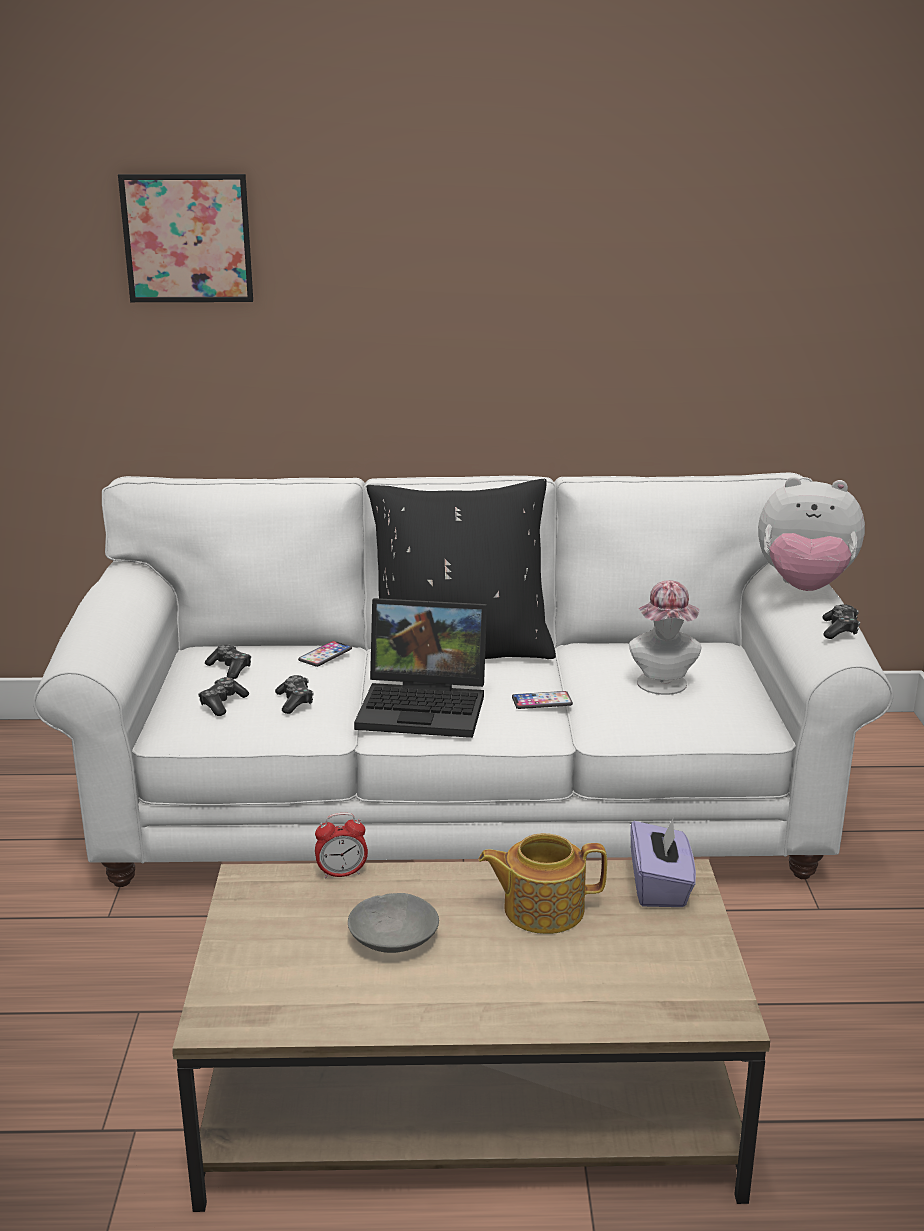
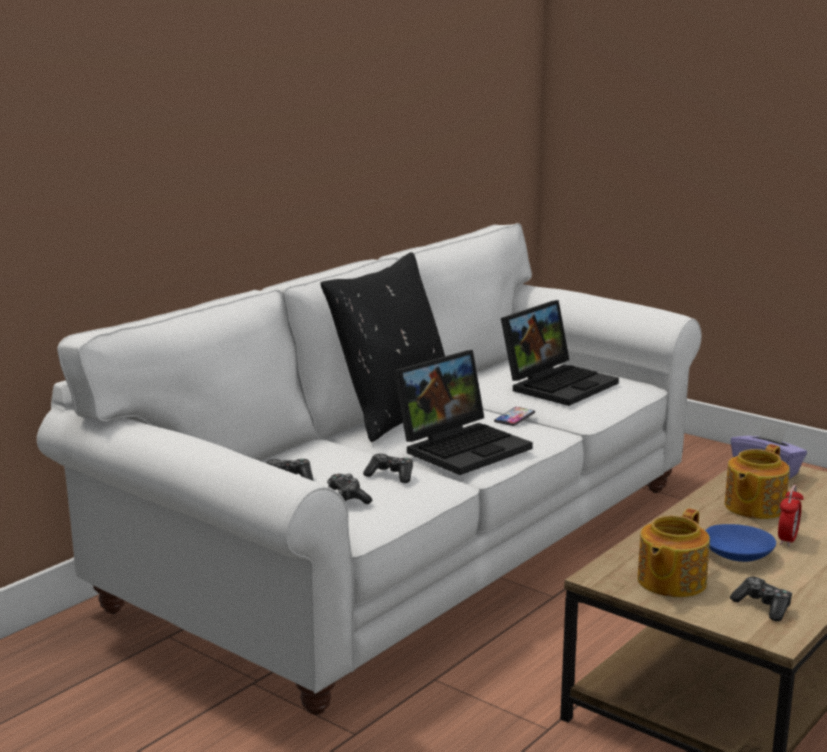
camera: 50 degrees left, 5 degrees down
(187, 238) = (81, 75): picture -> none
(278, 920) = (670, 582): none -> teapot
(325, 655) = (328, 446): phone -> none
(342, 873) = (634, 546): alarm clock -> alarm clock (787, 540)
(394, 937) = (736, 554): grey bowl -> blue bowl
(663, 687) = (558, 384): hat -> laptop
(804, 588) = (572, 295): plush toy -> none
(839, 630) = (645, 306): game controller -> game controller (763, 606)

